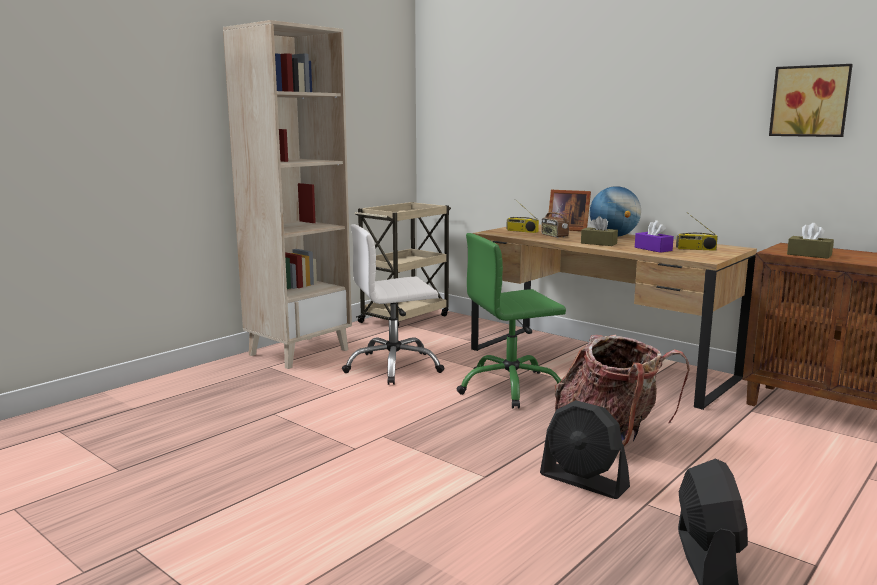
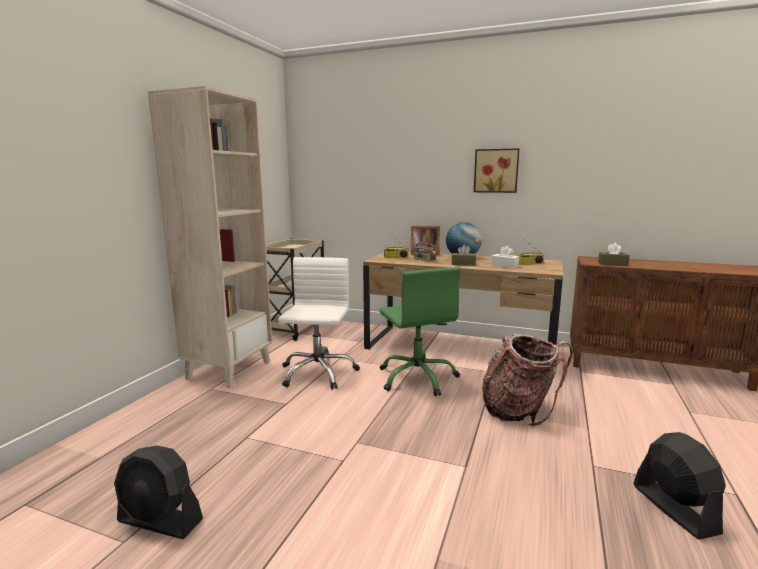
camera: 20 degrees left, 0 degrees up
(393, 367) = (317, 373): white office chair -> white office chair turned 135 degrees clockwise
(510, 387) = (417, 378): green office chair -> green office chair turned 75 degrees counterclockwise
(584, 481) = (536, 454): black fan -> black fan (160, 521)
(653, 249) = (504, 266): purple tissue box -> white tissue box
(810, 101) = (595, 162): picture -> picture (496, 171)

